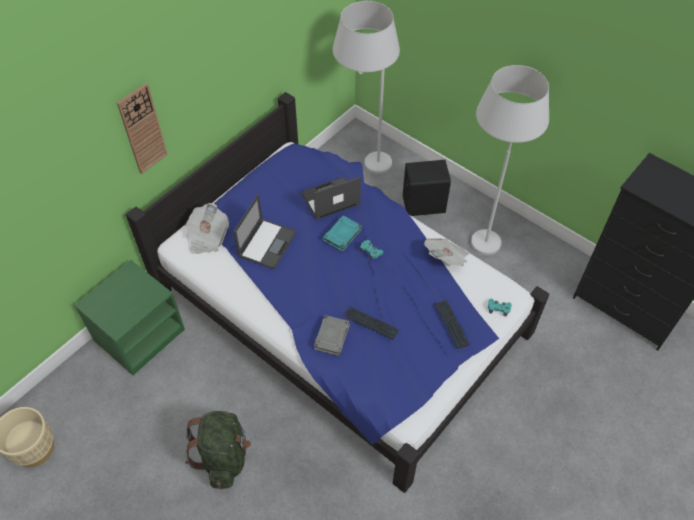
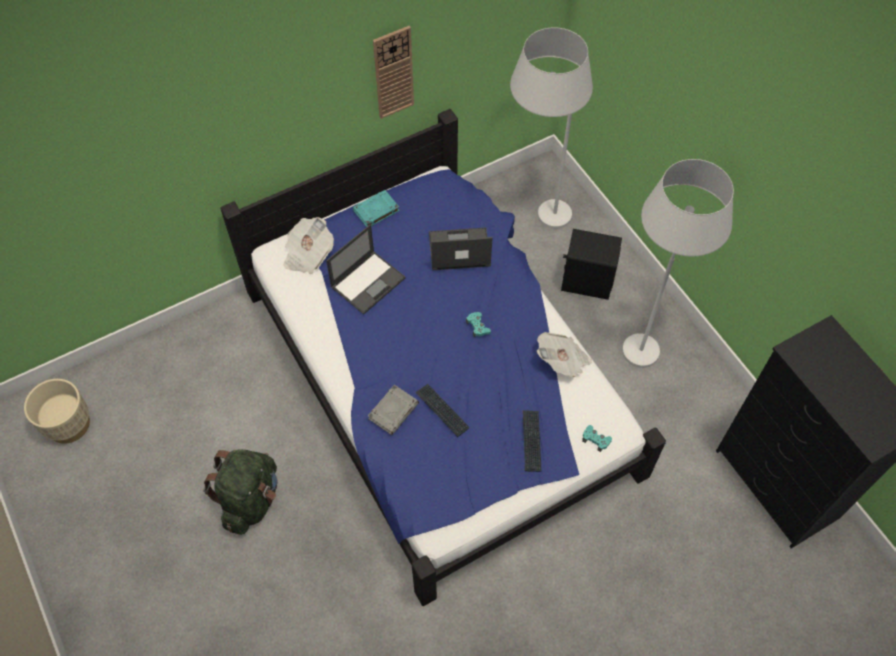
camera: 20 degrees right, 5 degrees up
(140, 334) = (215, 336): green nightstand -> none
(142, 129) = (254, 122): wall clock -> wall clock (393, 73)
(342, 235) = (454, 297): turquoise book -> turquoise book (376, 211)

